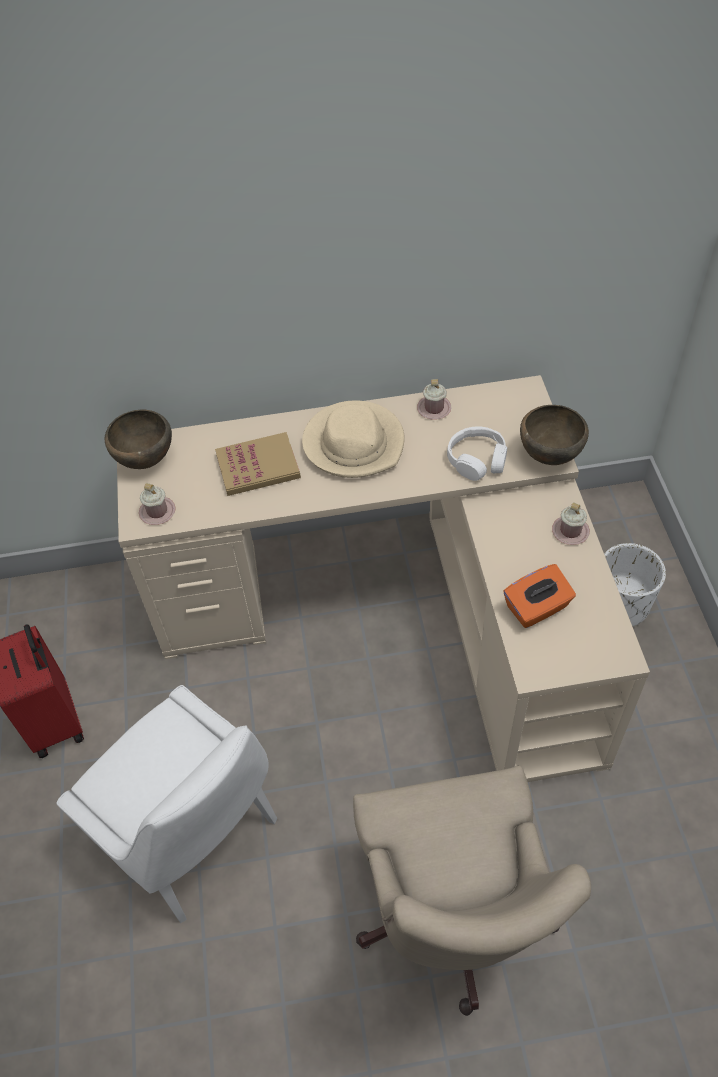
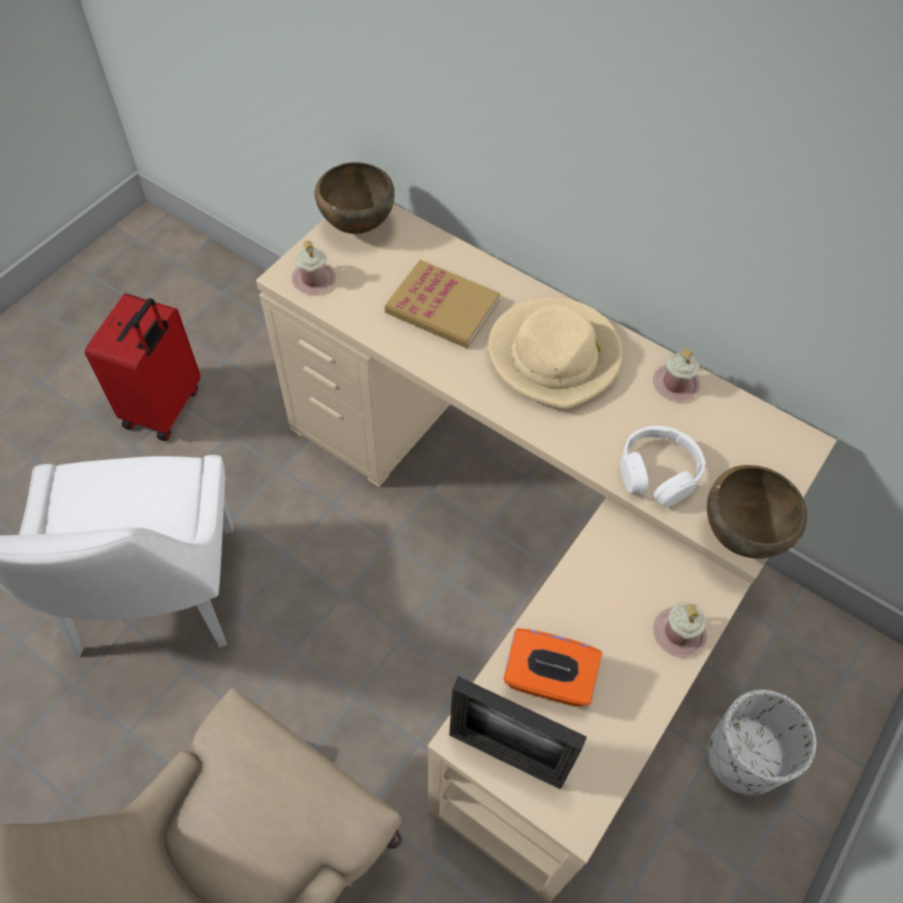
camera: 40 degrees right, 5 degrees up
(560, 661) = (506, 756): none -> picture frame

